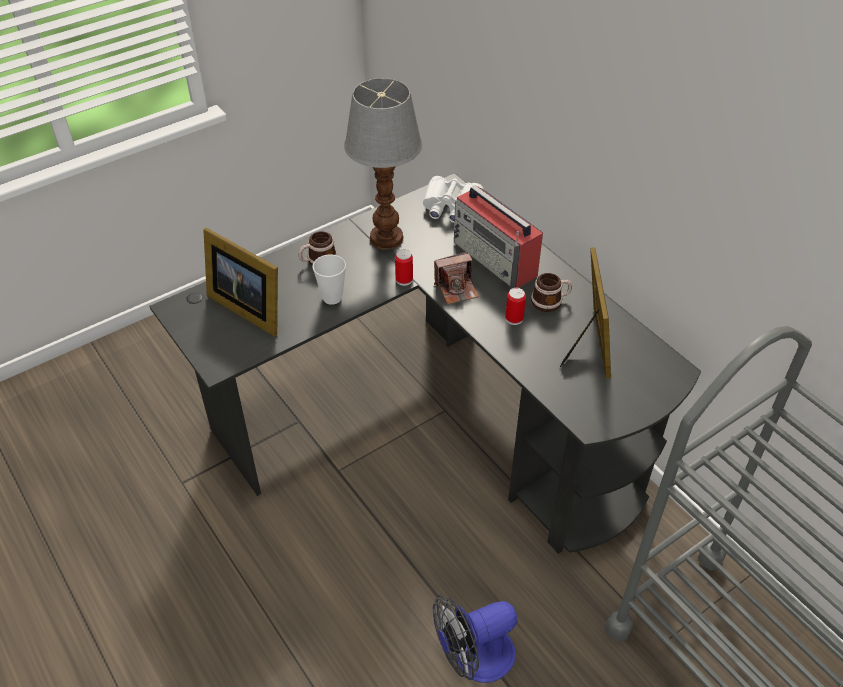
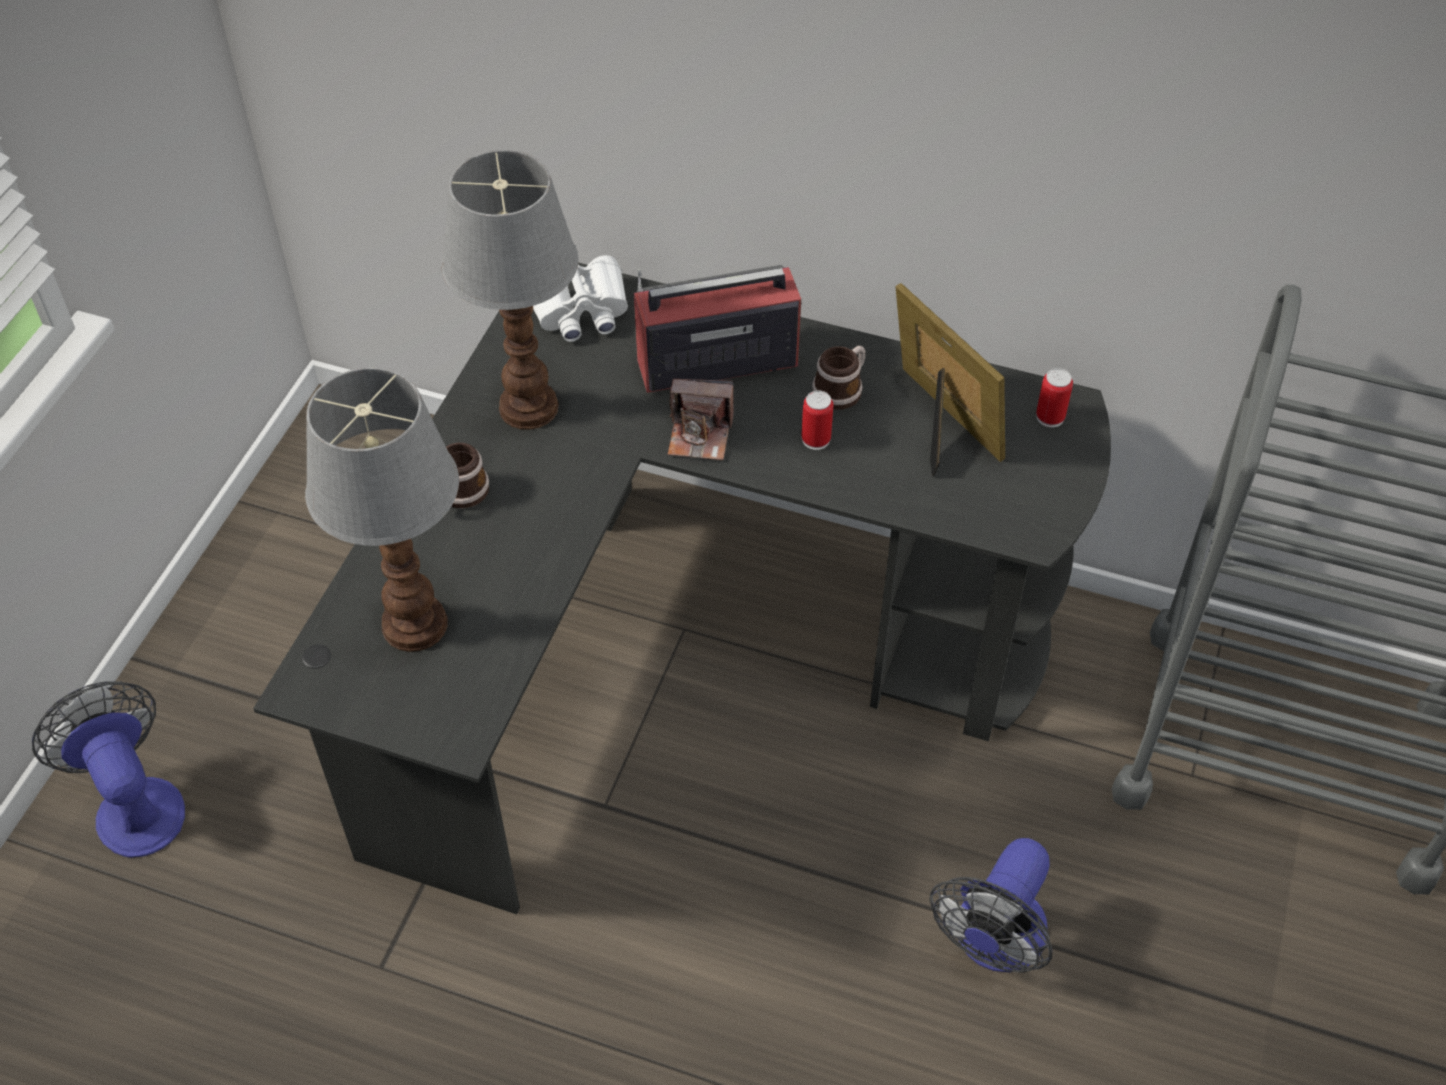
camera: 35 degrees left, 5 degrees up
(147, 355) = (134, 804): none -> fan
(247, 306) = (417, 624): picture frame -> table lamp
(332, 298) = (534, 542): cup -> none
(404, 280) = (614, 459): can -> can (1050, 417)
(456, 289) = (700, 435): camera -> camera turned 60 degrees clockwise
(495, 259) = (714, 362): radio -> radio turned 150 degrees clockwise

